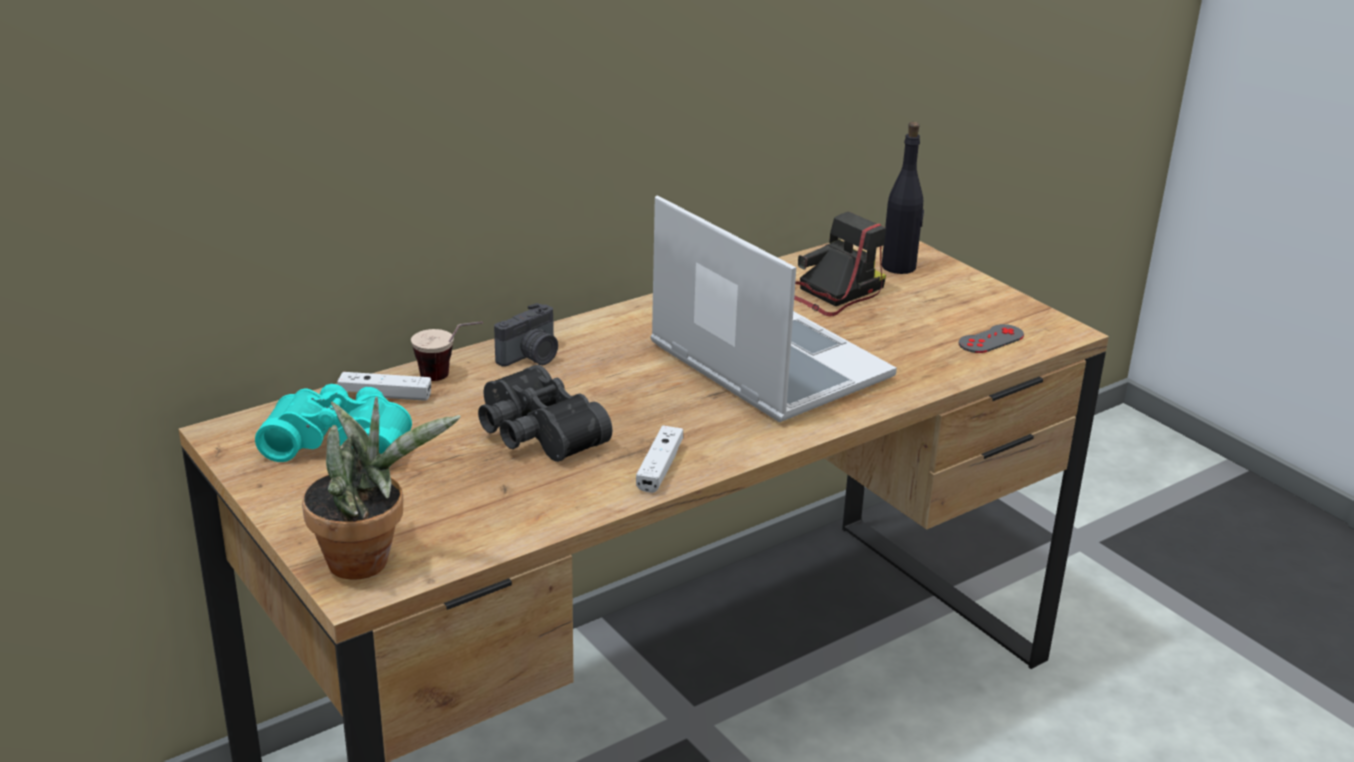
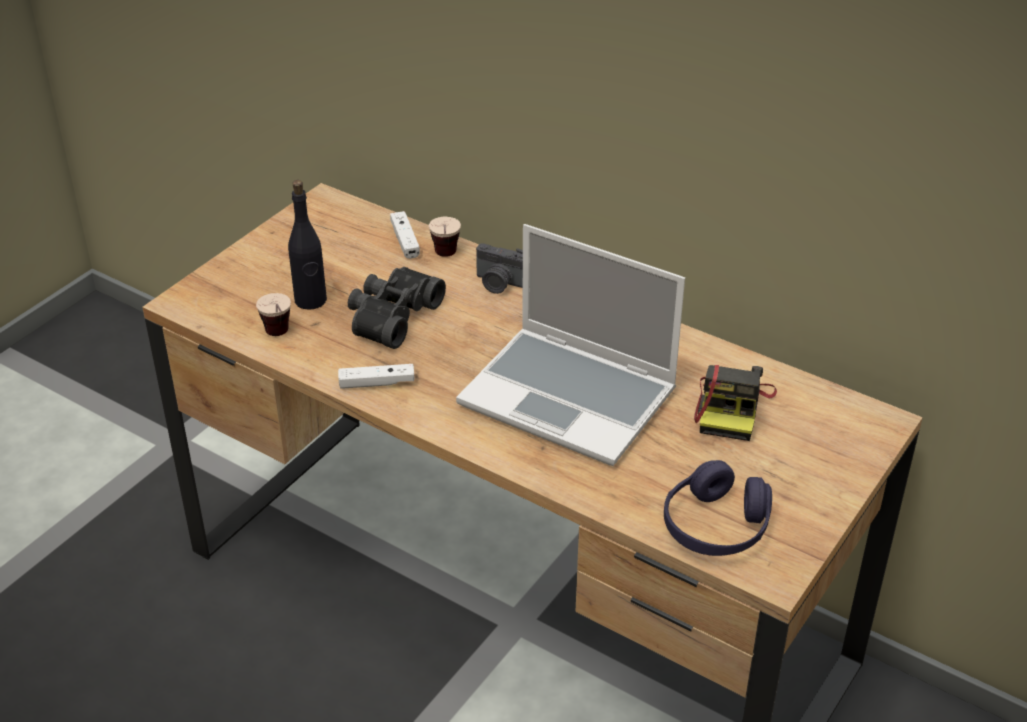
camera: 70 degrees right, 10 degrees up
(341, 442) = (336, 243): turquoise binoculars -> none
(368, 560) = (210, 297): potted plant -> none
(514, 519) = (280, 338): none -> cup
(764, 362) = (571, 398): laptop -> laptop turned 90 degrees clockwise
(830, 293) = (732, 408): camera -> camera turned 75 degrees clockwise
(899, 267) = (826, 440): black bottle -> black bottle (310, 300)
(991, 339) = (715, 526): grey game controller -> purple headphones

